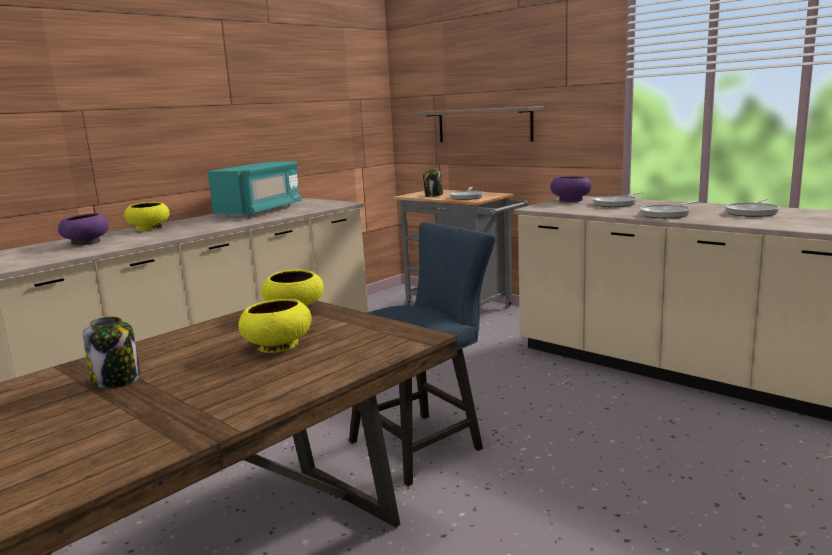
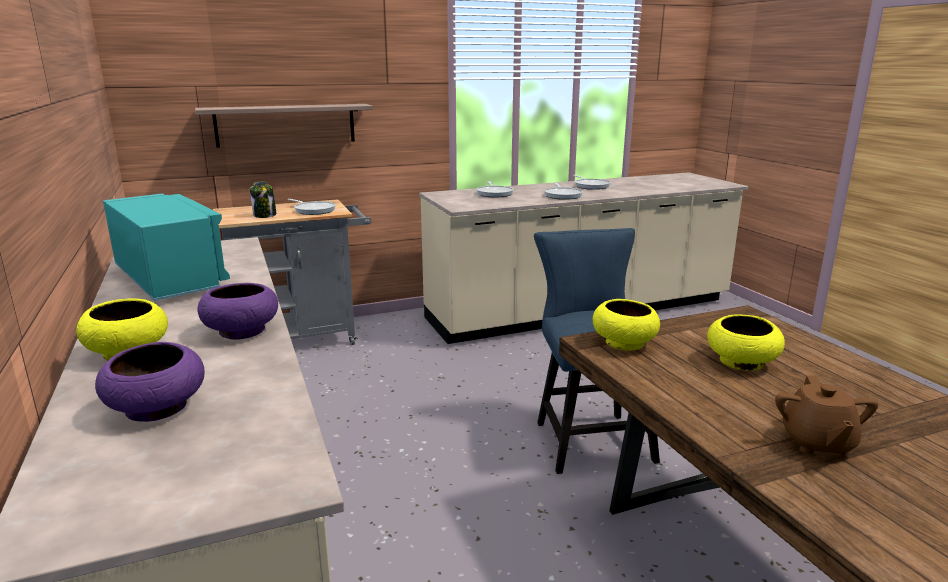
camera: 65 degrees left, 5 degrees up
(117, 380) = (817, 443): jar -> brown teapot
(570, 200) = (448, 196): purple bowl -> purple bowl (241, 331)

